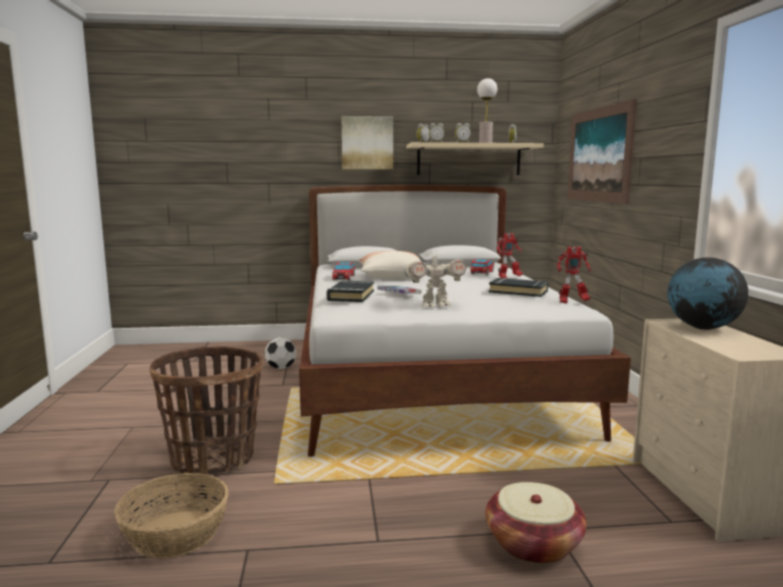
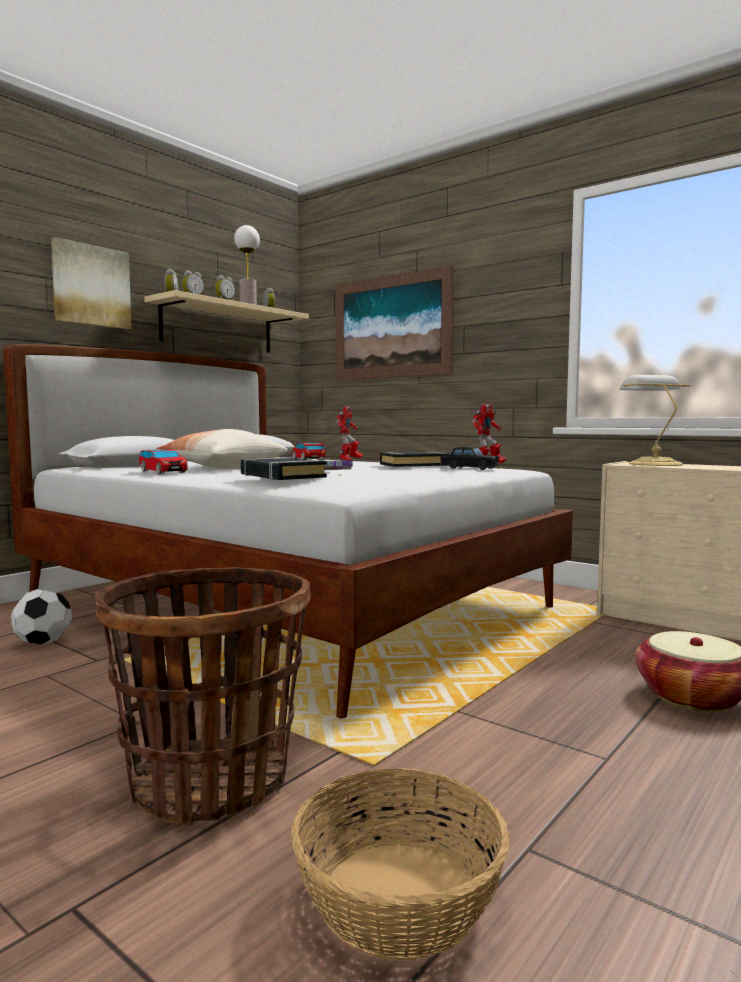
camera: 45 degrees left, 5 degrees down
(435, 305) = (400, 476): toy robot -> none
(536, 303) = (469, 468): none -> black toy car
(702, 328) = (653, 464): globe -> table lamp

